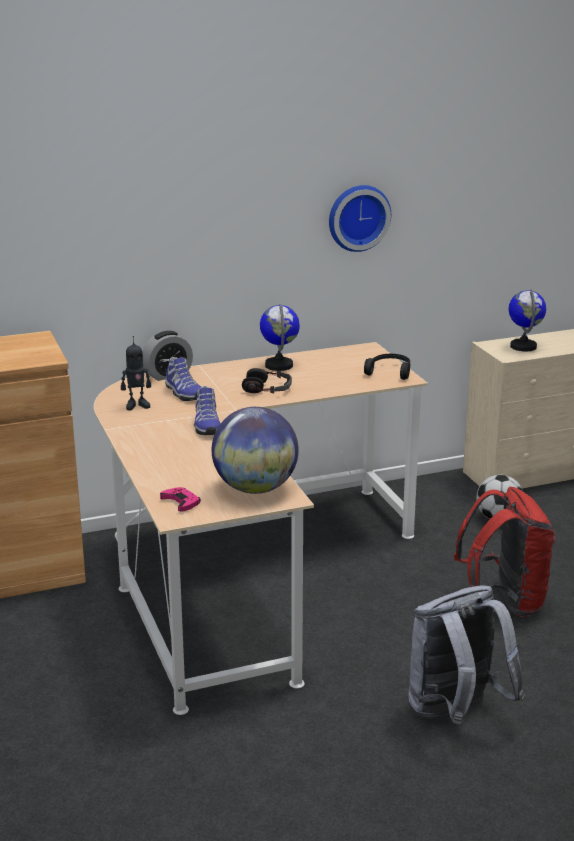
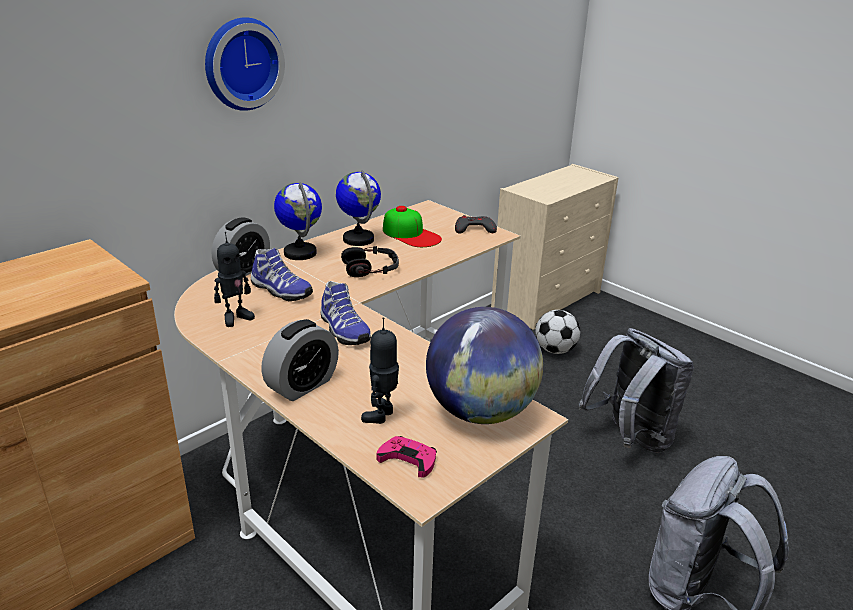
camera: 25 degrees left, 5 degrees up
(149, 452) = (302, 385): none -> alarm clock
(186, 477) = (382, 415): none -> toy robot
(328, 368) = (411, 234): none -> cap
(357, 217) = (410, 67): wall clock -> wall clock (241, 63)
(390, 371) = (474, 229): black headphones -> grey game controller
(504, 601) = (629, 439): red backpack -> grey backpack
(523, 346) = (547, 187): globe -> globe (300, 253)

